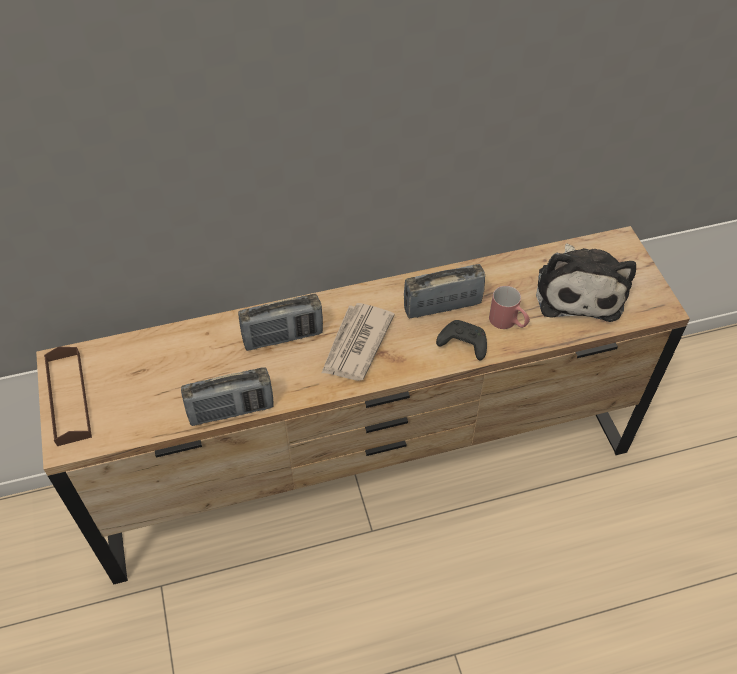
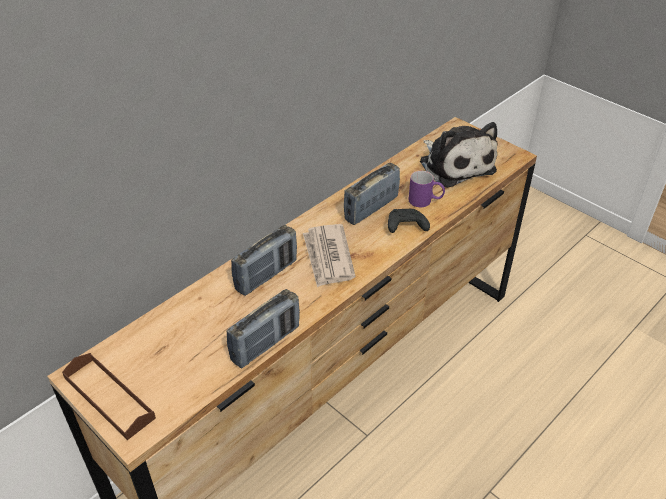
camera: 30 degrees left, 10 degrees down
(508, 323) = (425, 201): red mug -> purple mug

